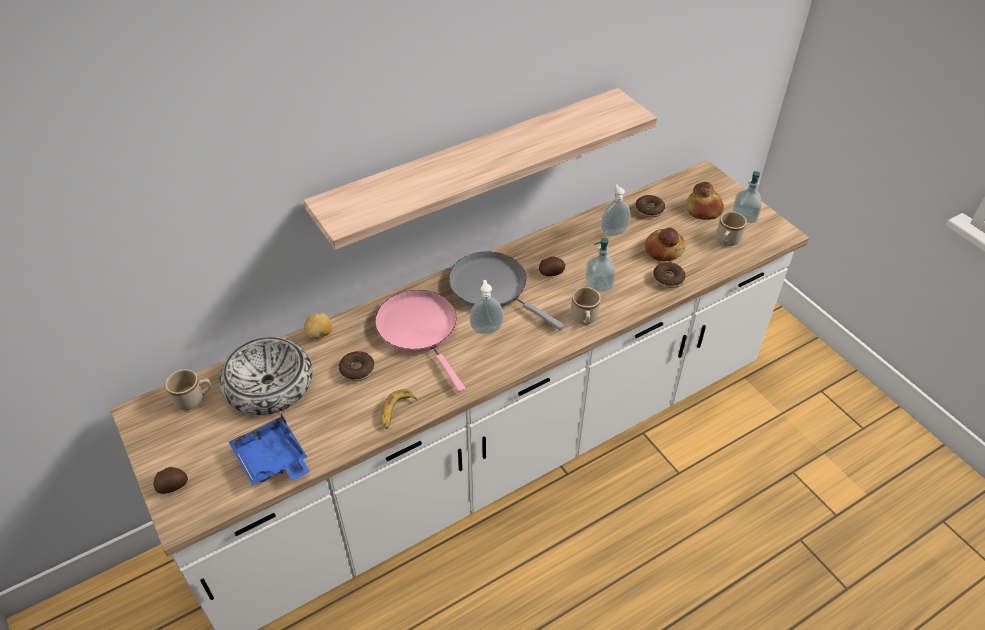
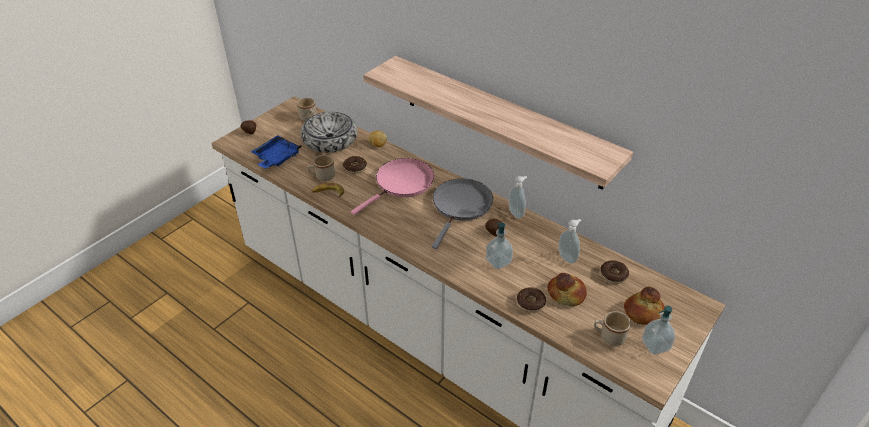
camera: 70 degrees right, 5 degrees down
(486, 329) = (418, 213): soap dispenser -> soap dispenser (516, 213)
(584, 319) = (454, 261): beige mug -> beige mug (322, 176)

